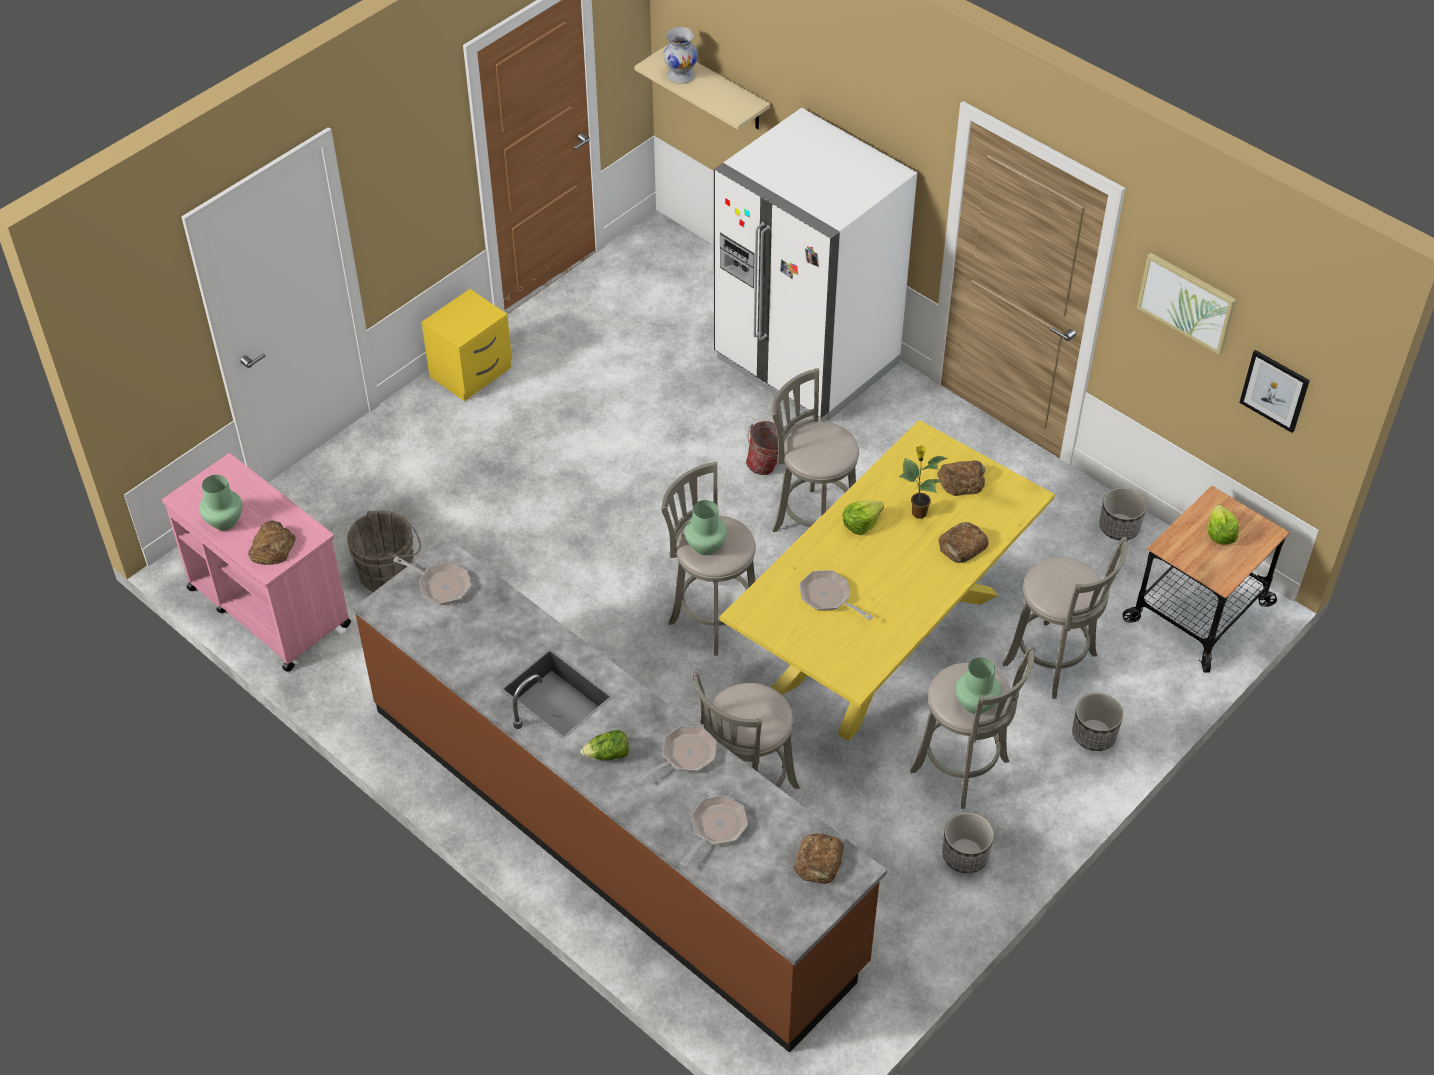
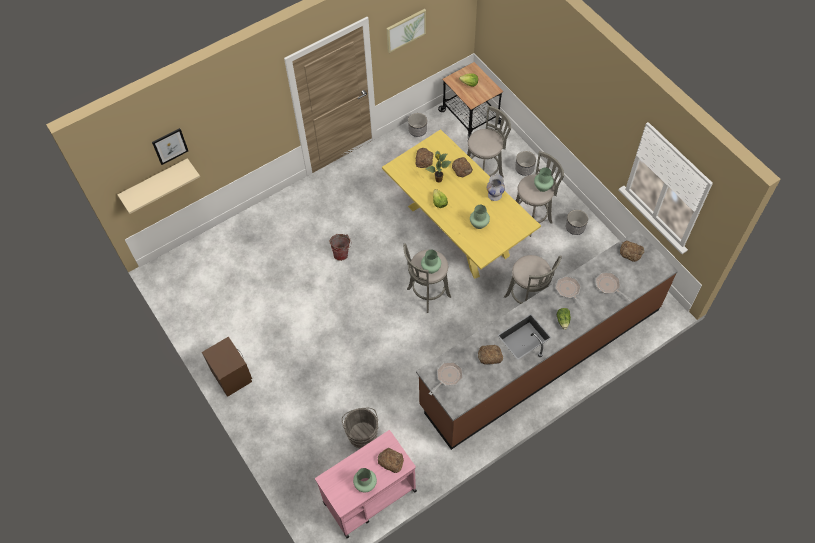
camera: 75 degrees left, 10 degrees up
(472, 373) = (232, 375): yellow nightstand -> brown nightstand
(499, 643) = (489, 356): none -> bread
(681, 76) = (147, 192): white vase -> white vase (494, 195)
(806, 361) = (278, 222): white fridge -> none
(812, 520) = (381, 242): grey stool -> none
(828, 597) = (479, 224): frying pan -> green vase
(1274, 390) = (447, 24): picture -> picture (170, 146)

